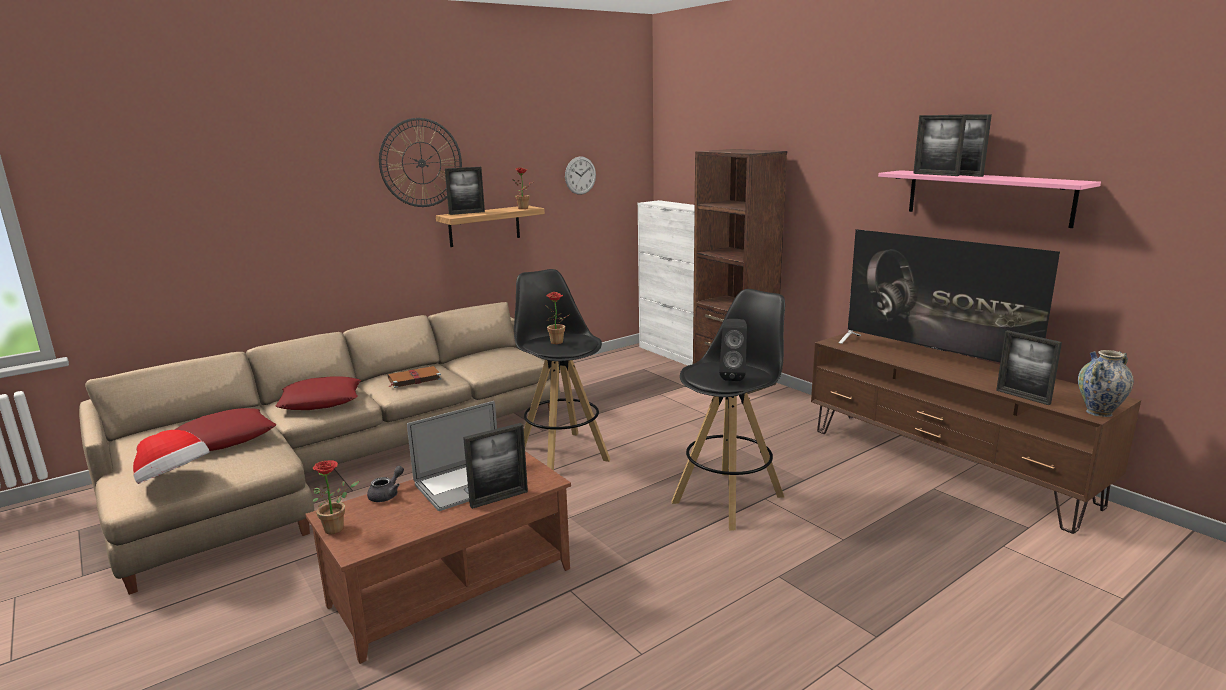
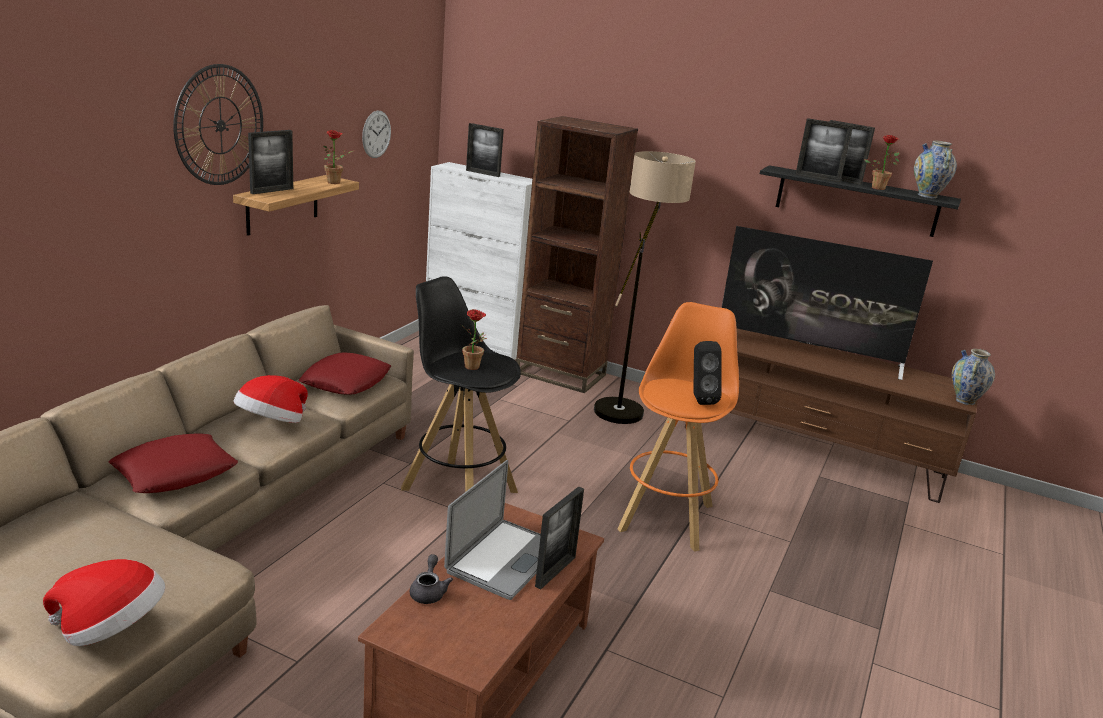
camera: 30 degrees left, 5 degrees up
(225, 438) = (104, 551): red pillow -> red pillow (346, 381)
(338, 528) = (421, 645): potted plant -> potted plant (879, 188)
(413, 379) = (271, 424): brown book -> hat
(729, 498) = (667, 516): black stool -> orange stool
(773, 408) = (625, 404): none -> floor lamp
(987, 197) = (856, 201): pink shelf -> black shelf
(1023, 397) = (905, 390): picture frame -> picture frame (482, 173)
(1053, 180) = (927, 196): none -> vase

